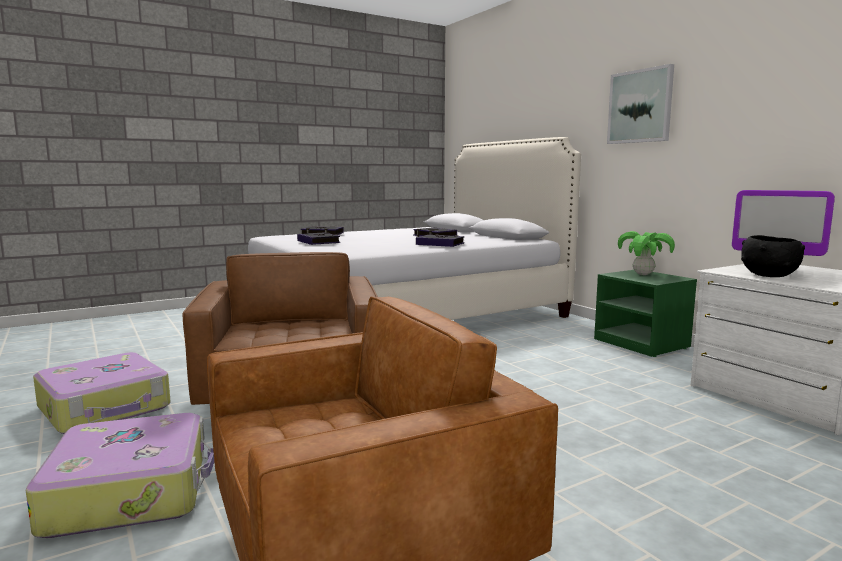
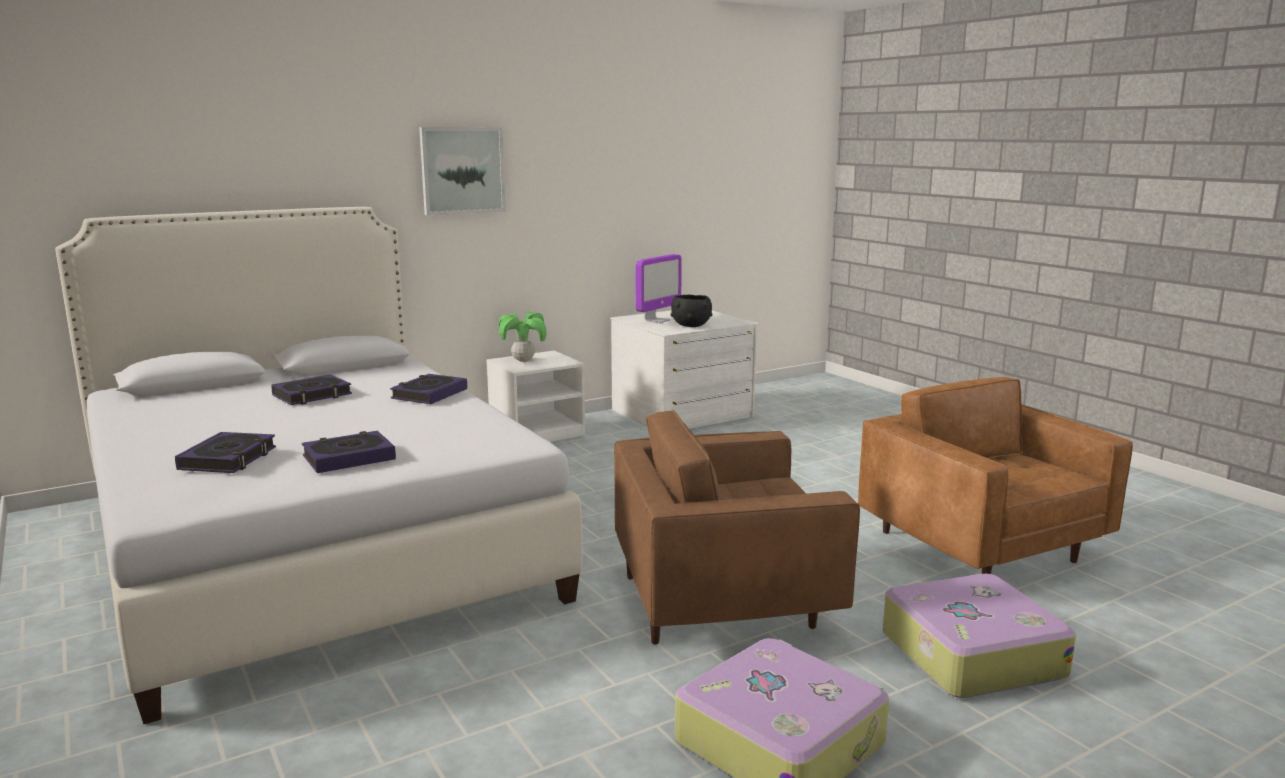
camera: 90 degrees left, 5 degrees up
(642, 344) = (537, 433): green nightstand -> white nightstand

